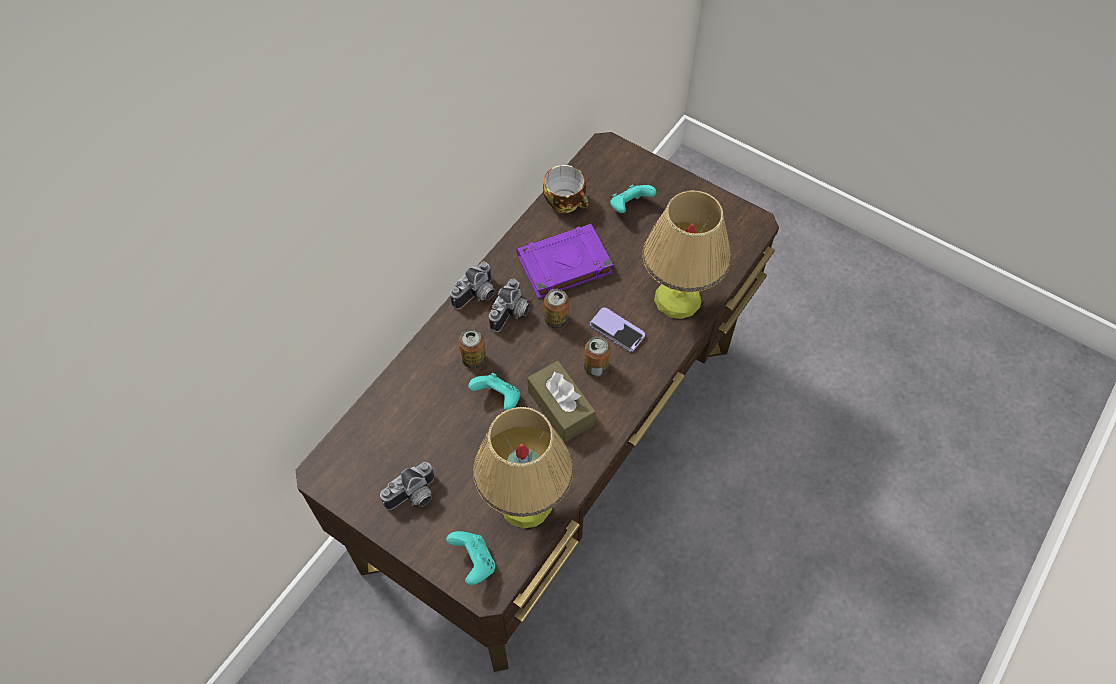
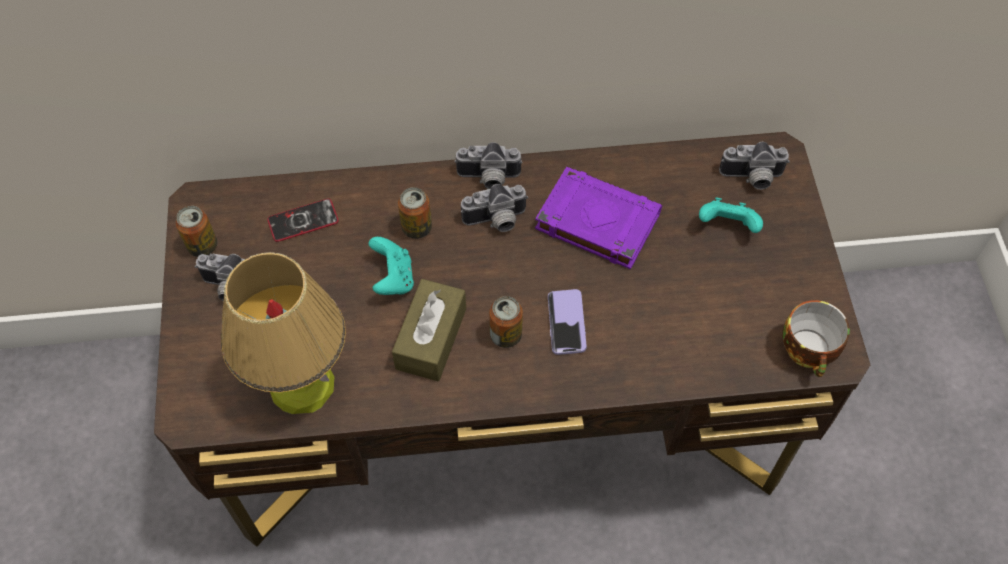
camera: 50 degrees right, 0 degrees up
(402, 419) = (303, 221): none -> phone
(474, 562) = (205, 386): turquoise game controller -> none
(556, 320) = (526, 262): can -> can (202, 246)
(567, 202) = (673, 170): cup -> cup (810, 352)
(610, 172) = (752, 178): none -> camera
(678, 299) = (661, 351): table lamp -> none

